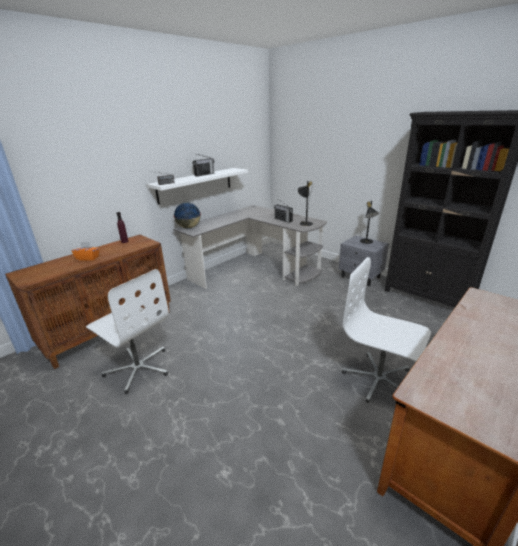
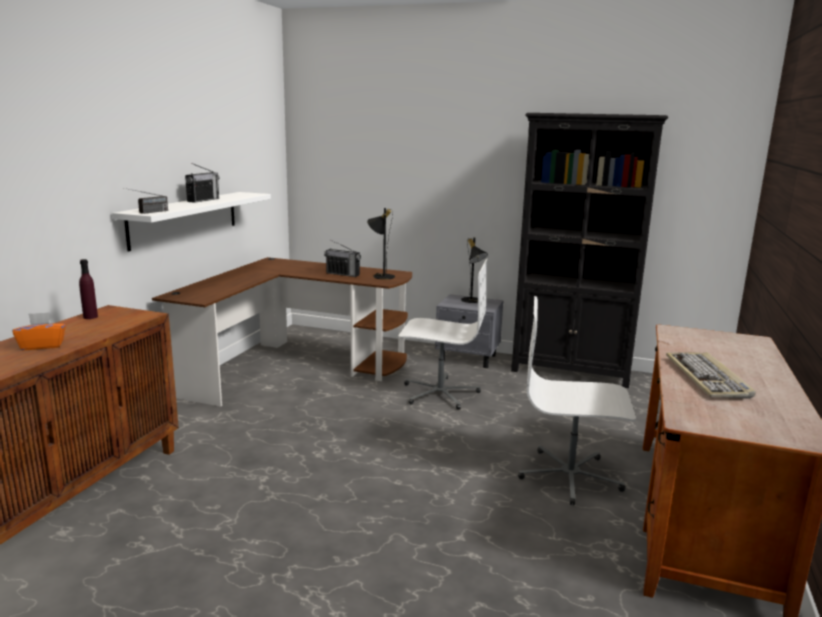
camera: 25 degrees left, 10 degrees down
(138, 368) = (176, 543): white office chair -> white office chair (439, 393)
(189, 227) = (184, 294): globe -> none
(255, 269) = (293, 367): grey desk -> brown desk
(474, 351) = (708, 378): none -> keyboard

